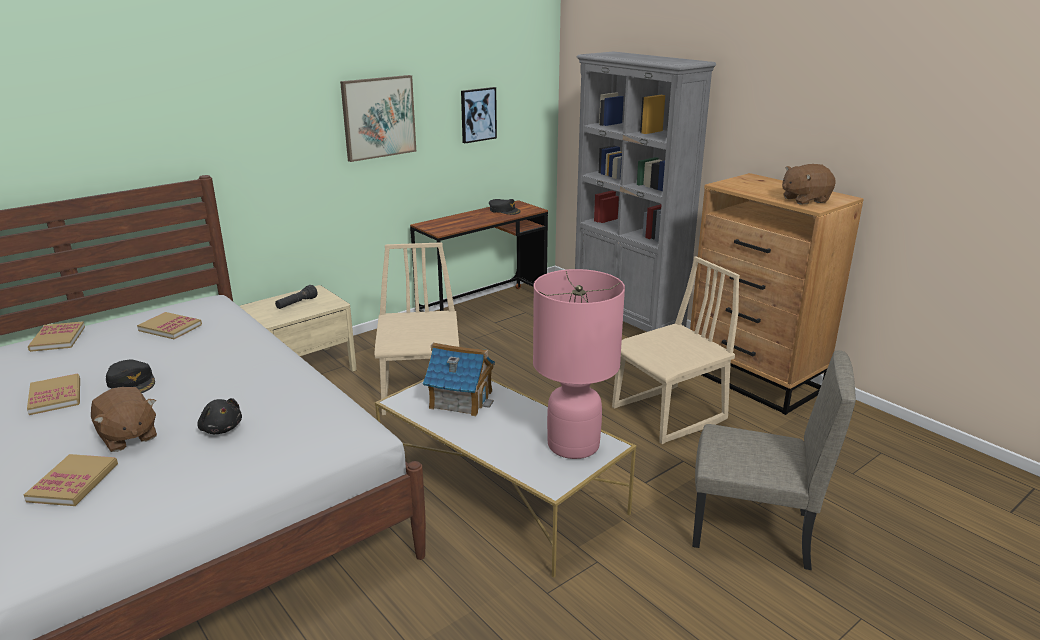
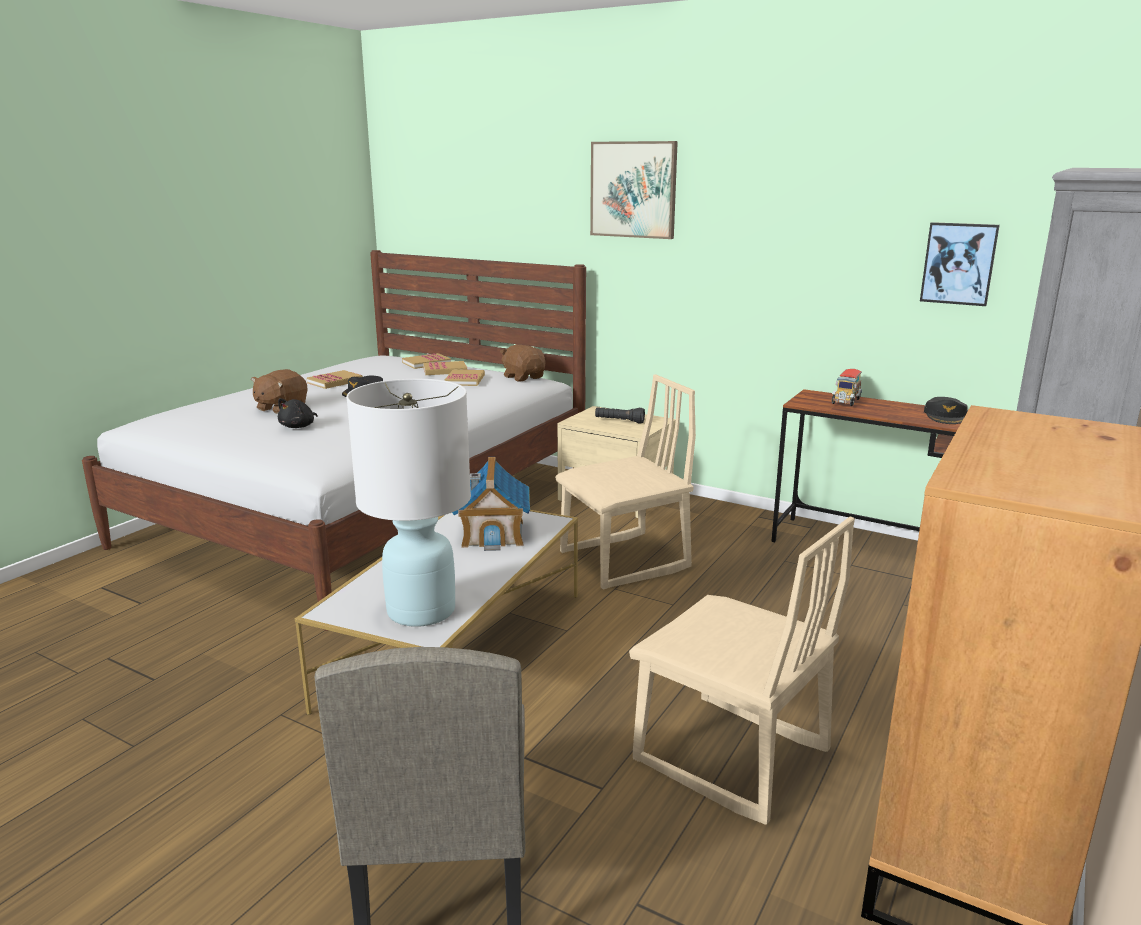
camera: 70 degrees right, 5 degrees down
(73, 482) = (219, 411): book -> book (445, 370)
(378, 117) = (789, 240): picture -> picture (633, 189)
(451, 222) = (845, 402): none -> toy truck
(573, 445) = (422, 610): pink table lamp -> white table lamp
(804, 200) = (1010, 472): brown plush toy -> brown plush toy (523, 377)

